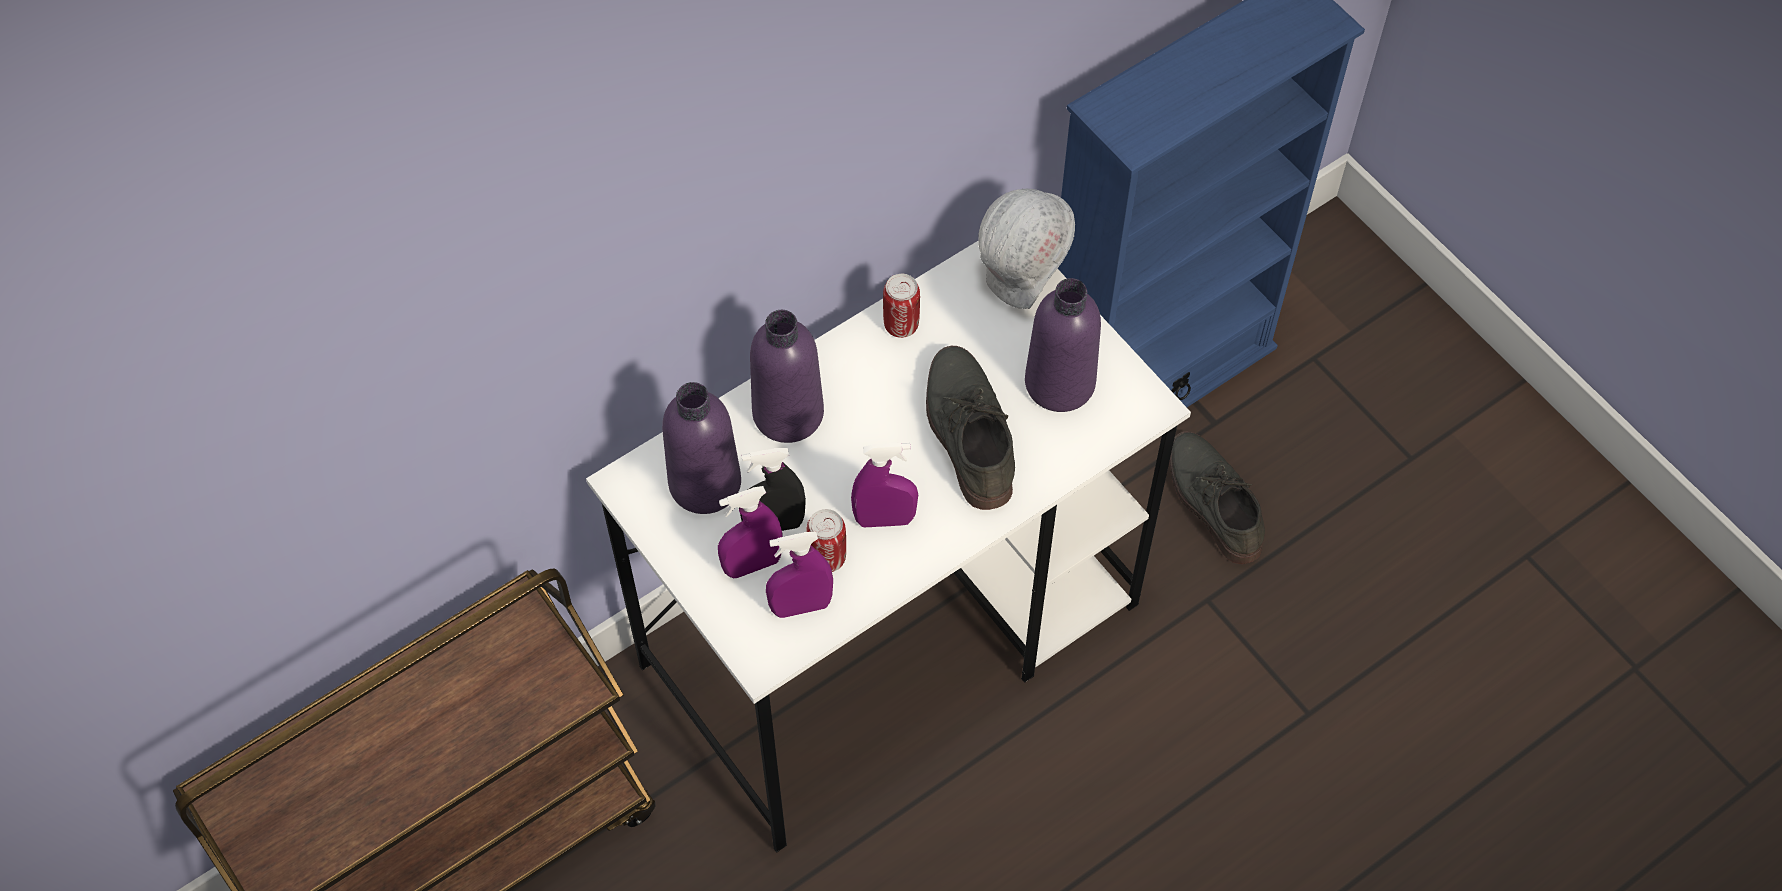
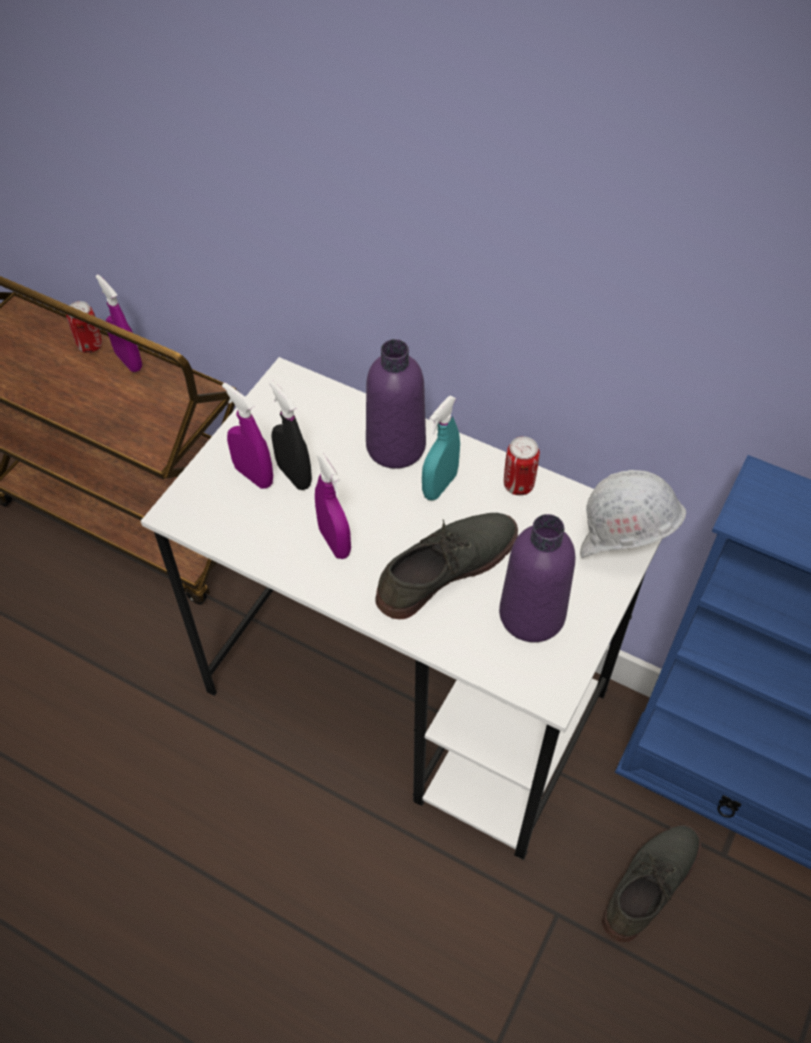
camera: 65 degrees right, 5 degrees down
(705, 483) = (308, 422): purple bottle -> none
(801, 606) = (231, 518): purple spray bottle -> purple spray bottle (129, 361)
(827, 558) = (282, 519): can -> can (90, 345)
(863, 394) = (440, 485): none -> turquoise spray bottle

